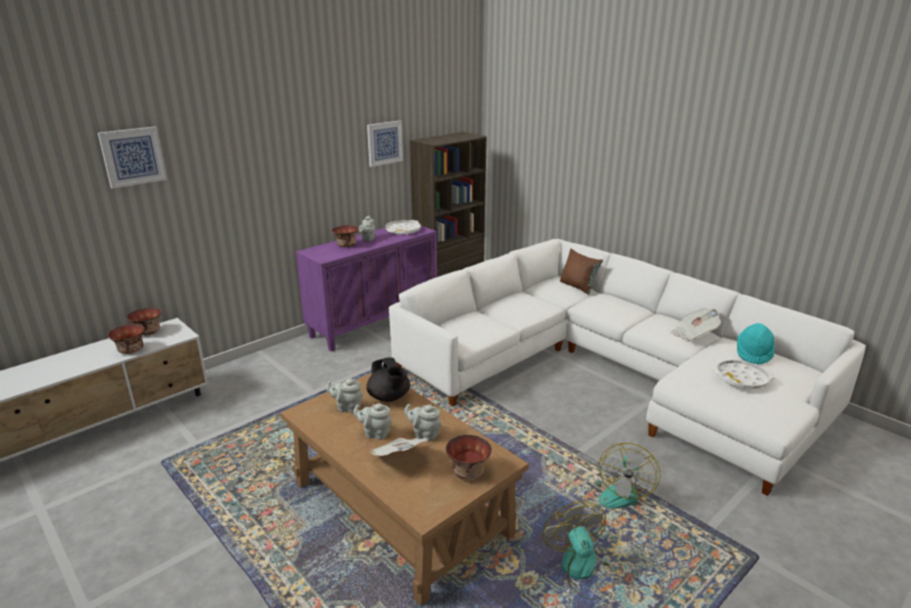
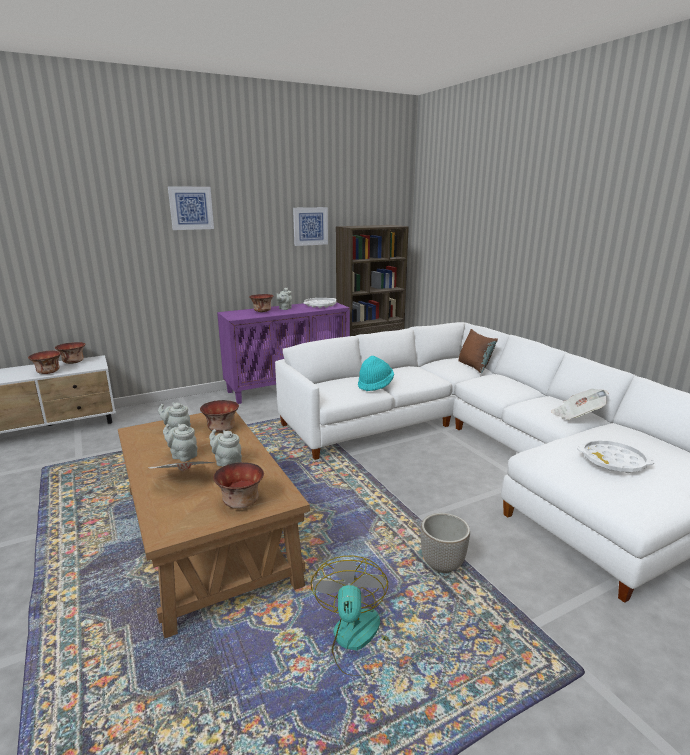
camera: 15 degrees right, 5 degrees down
(133, 156) = (71, 210): picture -> picture (191, 208)
(389, 397) = (221, 429): black teapot -> bowl
(619, 491) = (442, 565): fan -> planter
(753, 354) = (640, 440): turquoise hat -> turquoise hat (375, 385)

